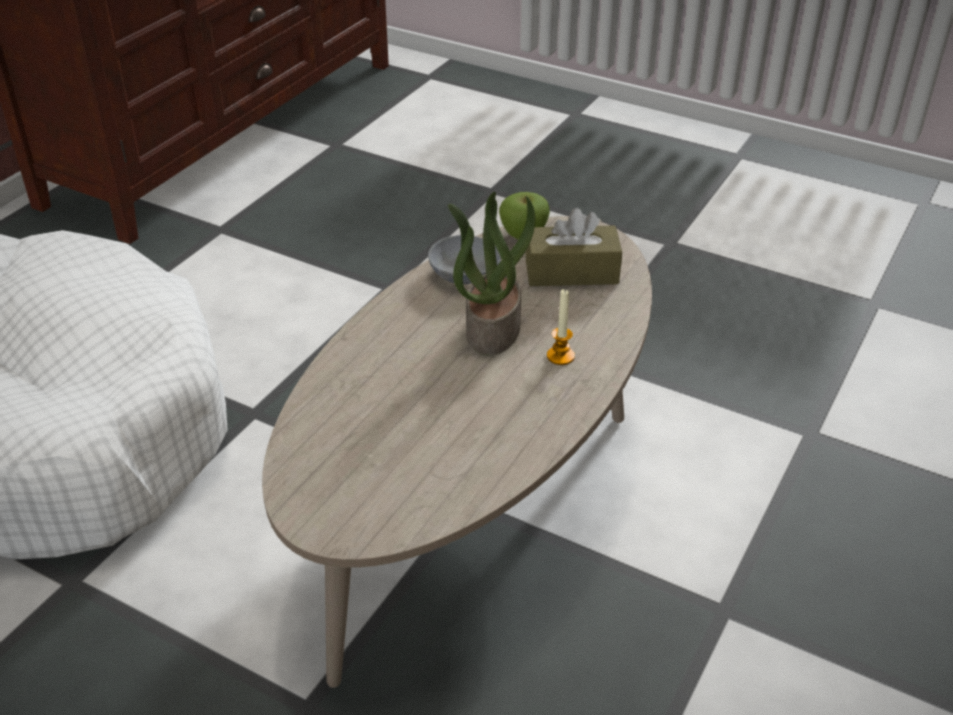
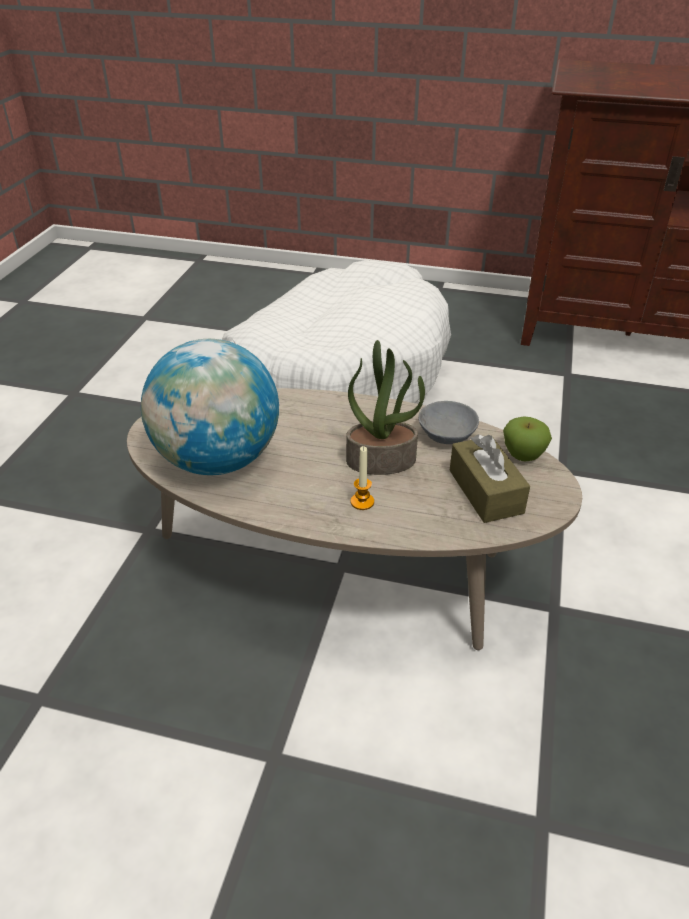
camera: 75 degrees right, 0 degrees up
(434, 464) = (218, 460): none -> globe

